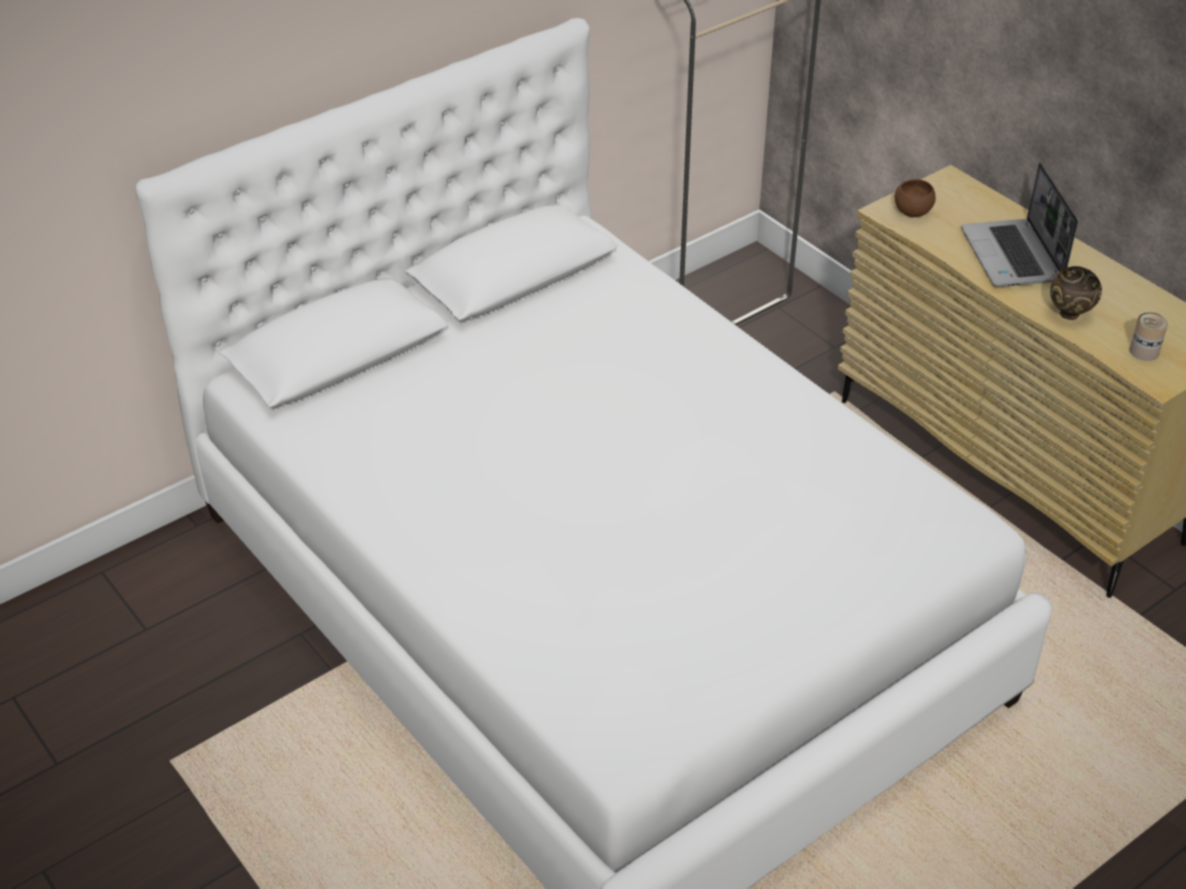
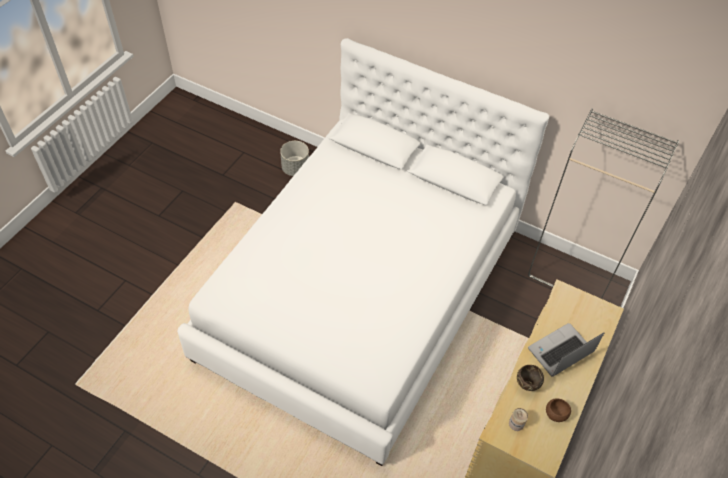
camera: 65 degrees right, 10 degrees up
(151, 609) = (295, 168): none -> grey planter
(912, 212) = (570, 301): brown bowl -> brown bowl (555, 414)

